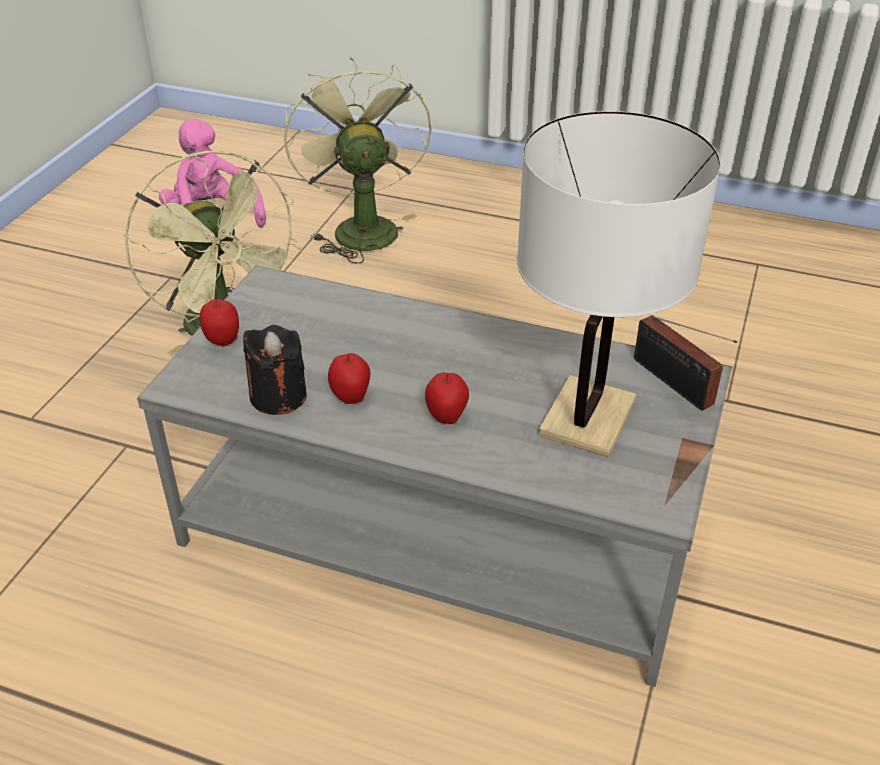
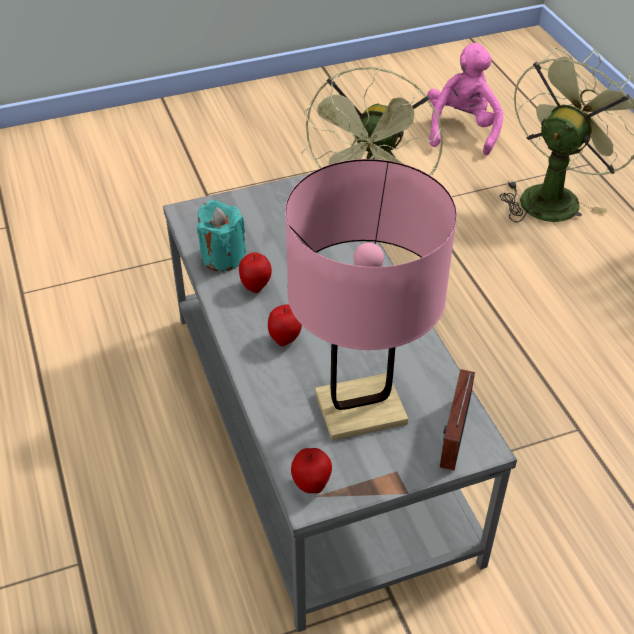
camera: 50 degrees right, 5 degrees up
(223, 341) = (246, 203): apple -> apple (311, 484)
(278, 396) = (223, 257): black candle -> turquoise candle
(588, 418) = (360, 409): white table lamp -> pink table lamp

